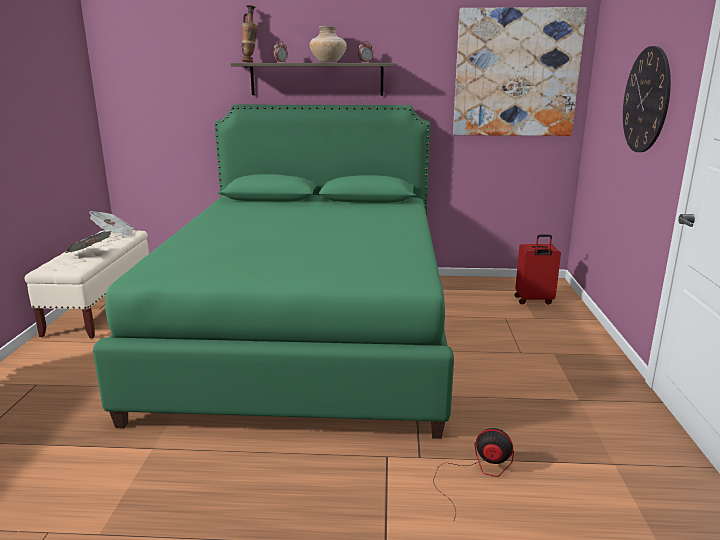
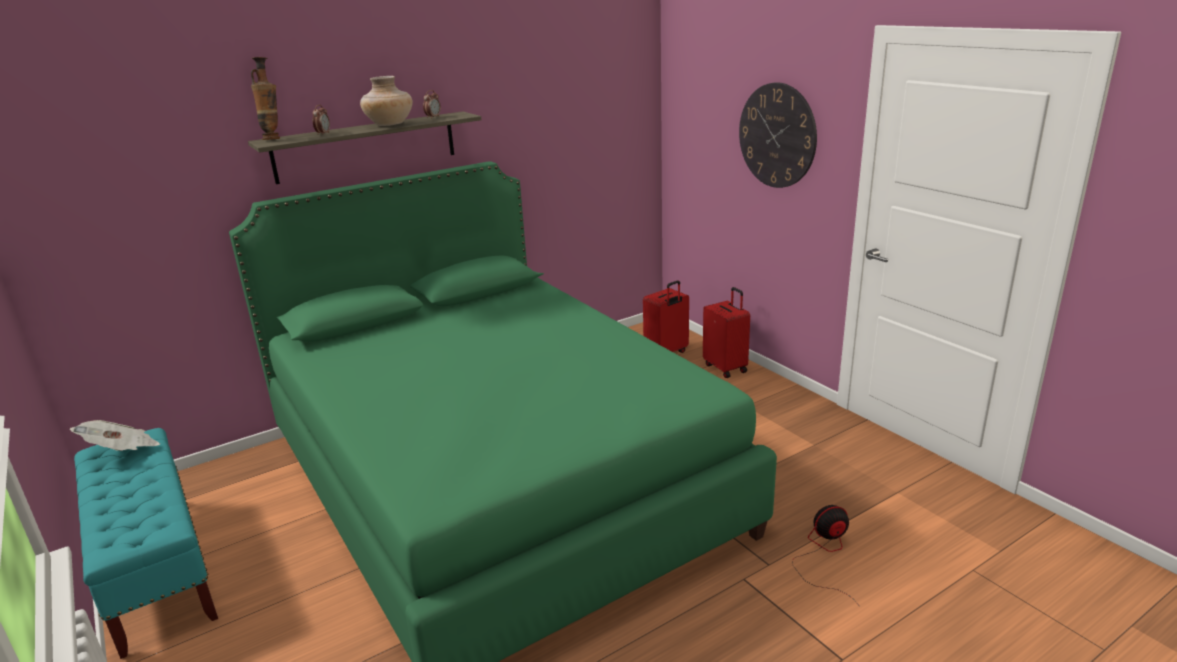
camera: 35 degrees left, 5 degrees up
(90, 254) = (145, 497): newspaper -> none
(101, 308) = (156, 570): beige bench -> turquoise bench
(516, 73) = (593, 105): picture -> none
(572, 324) = (726, 368): none -> red suitcase

